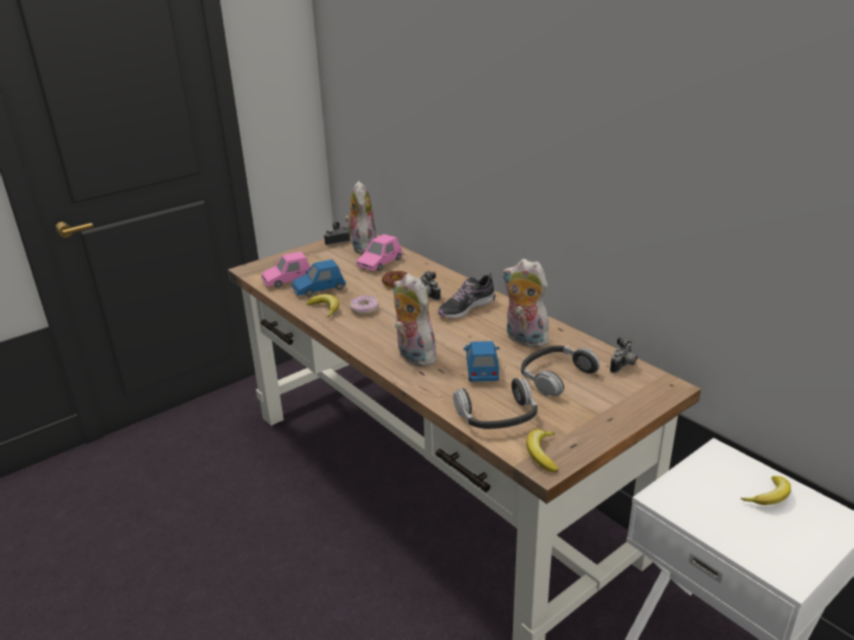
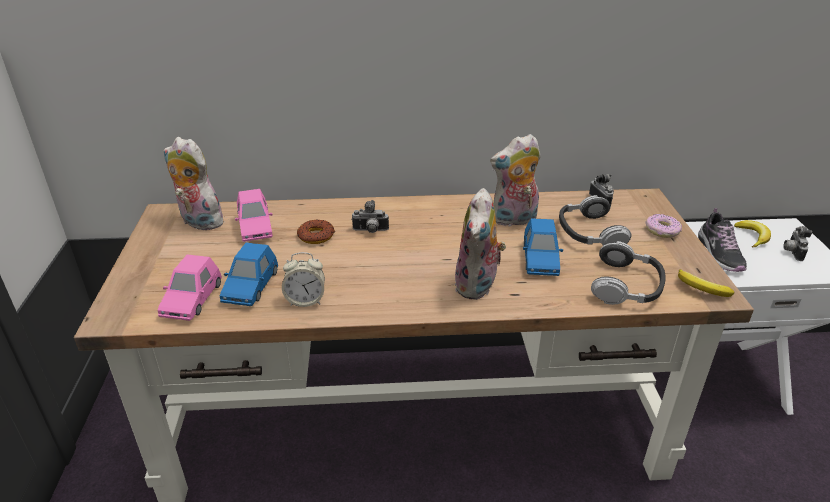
camera: 55 degrees left, 5 degrees up
(325, 309) = (305, 300): banana -> alarm clock
(337, 242) = (155, 232): camera -> camera (791, 252)
(364, 309) = (344, 276): donut -> donut (662, 230)
(413, 356) = (478, 286): plush toy -> plush toy turned 75 degrees counterclockwise
(466, 308) = (422, 222): shoe -> shoe (719, 254)
(481, 368) = (540, 259): blue toy car -> blue toy car turned 120 degrees counterclockwise

